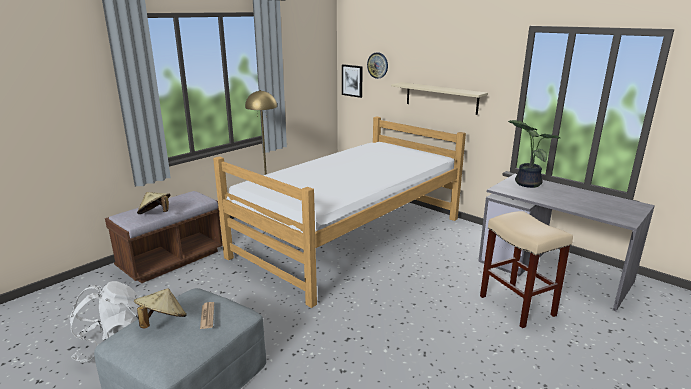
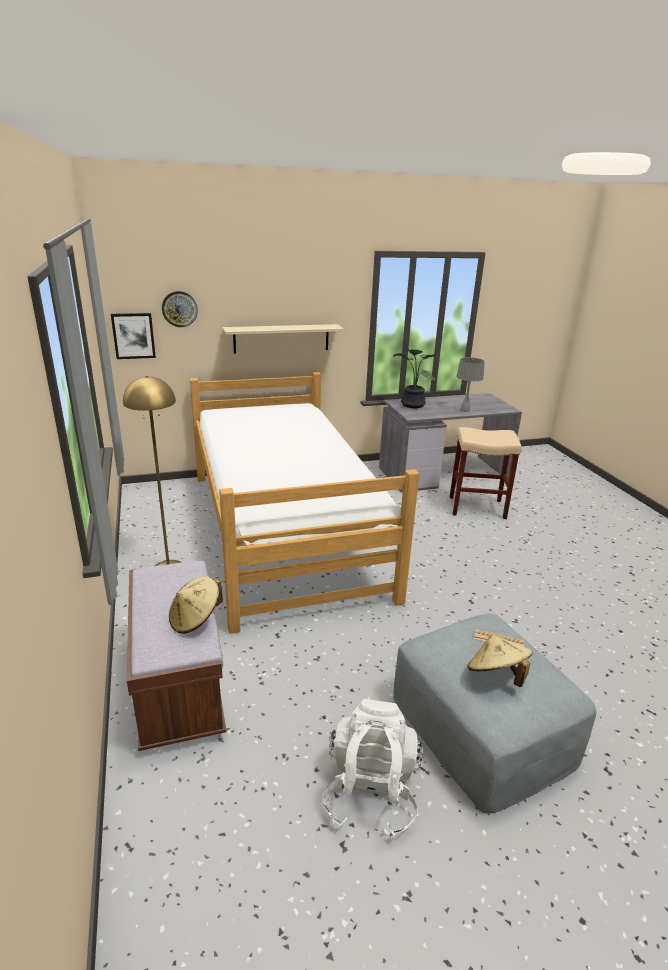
camera: 60 degrees left, 5 degrees up
(568, 204) = (465, 410): none -> grey table lamp

